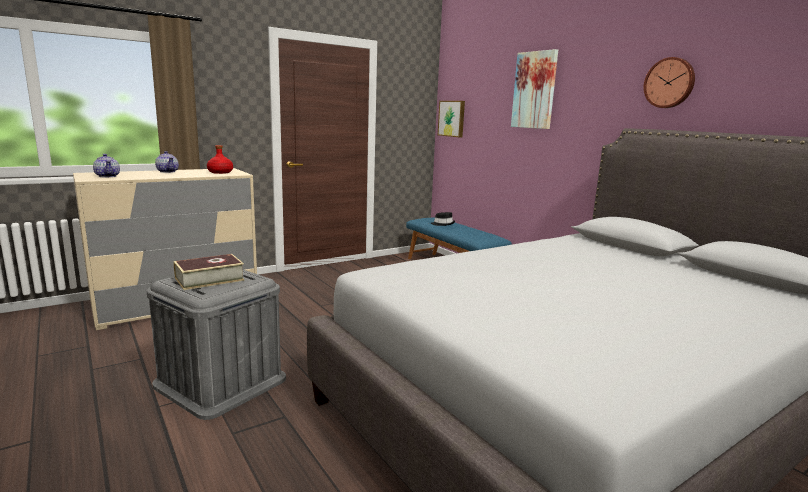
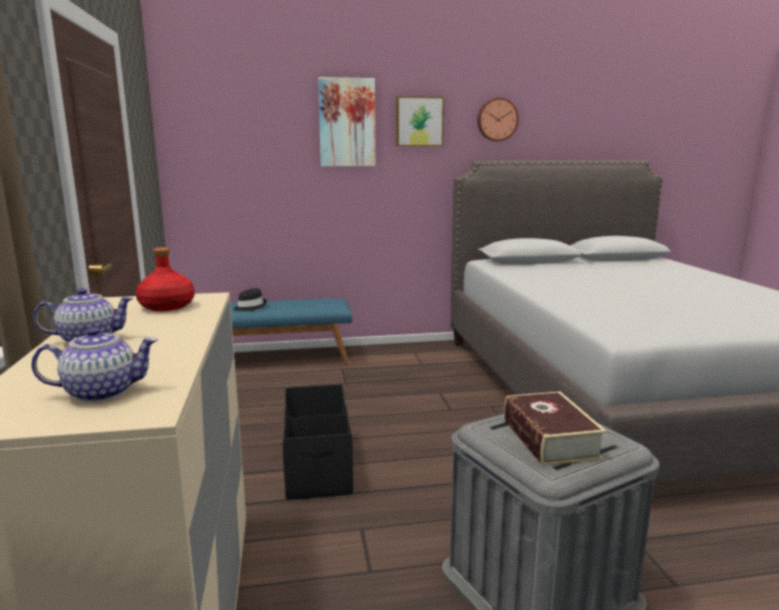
camera: 65 degrees left, 0 degrees up
(323, 305) = (318, 464): none -> black storage box
(452, 118) = (199, 160): picture -> picture (419, 121)

